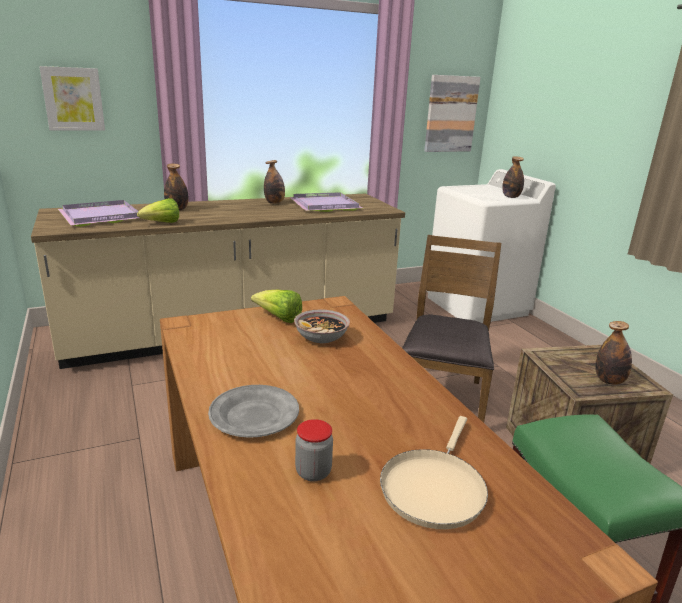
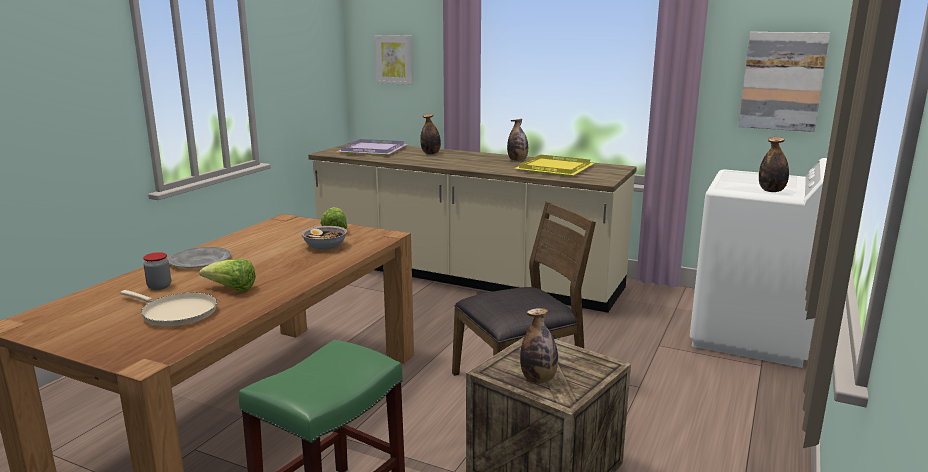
camera: 50 degrees right, 5 degrees down
(162, 223) = (392, 160): lettuce -> lettuce (232, 289)
(323, 205) = (554, 168): purple tray -> yellow tray
(434, 487) = (176, 313): beige frying pan -> beige frying pan turned 135 degrees counterclockwise

